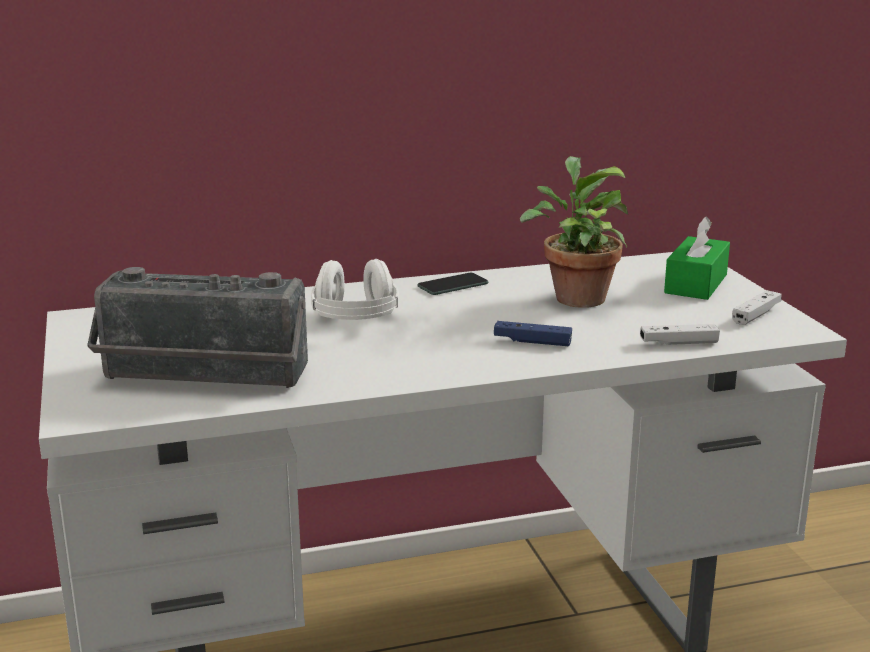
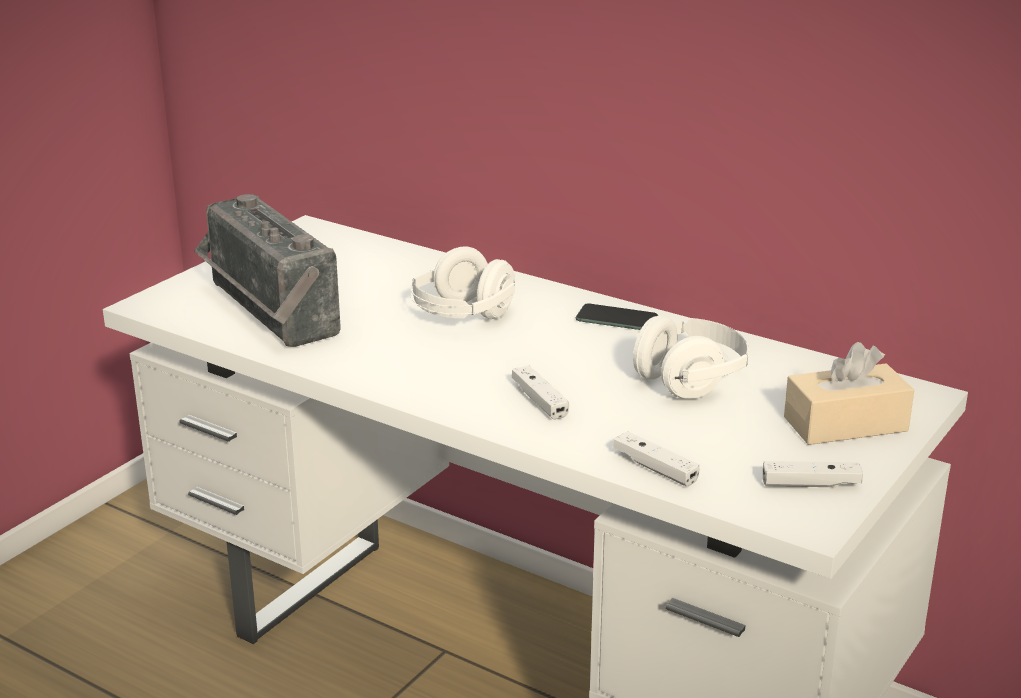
camera: 50 degrees right, 5 degrees up
(532, 341) = (539, 400): blue game controller -> white game controller
(576, 296) = (690, 380): potted plant -> white headphones
(696, 284) = (845, 424): green tissue box -> beige tissue box

